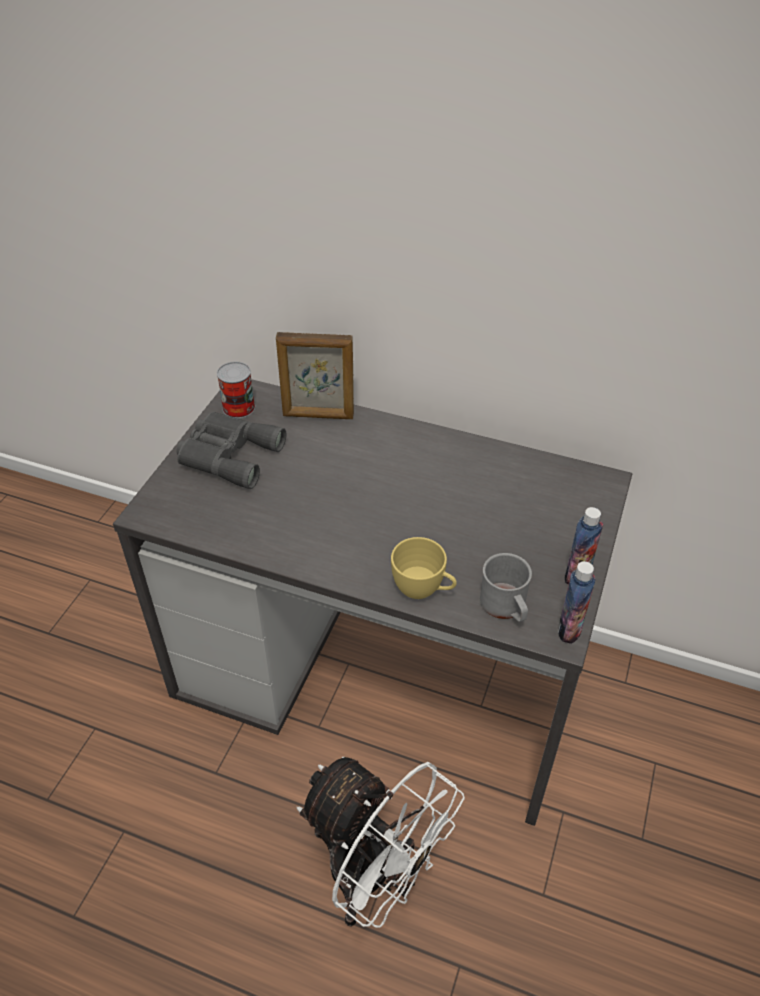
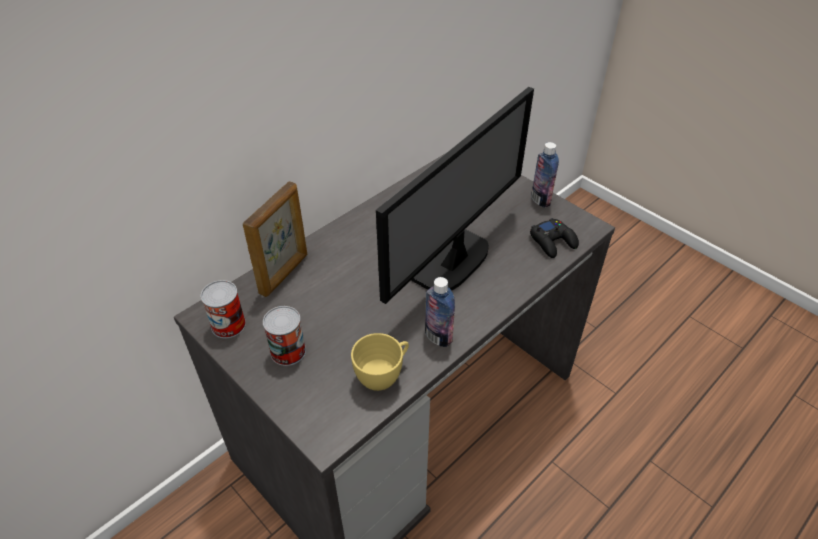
camera: 65 degrees left, 0 degrees up
(227, 454) = (288, 351): grey binoculars -> can
(375, 878) = (575, 487): white fan -> none
(409, 529) = (454, 264): none -> monitor
(423, 589) = (518, 277): yellow cup -> yellow cup (383, 375)
(506, 607) = (553, 242): grey mug -> black game controller
(569, 629) = (584, 221): bottle -> bottle (438, 337)

